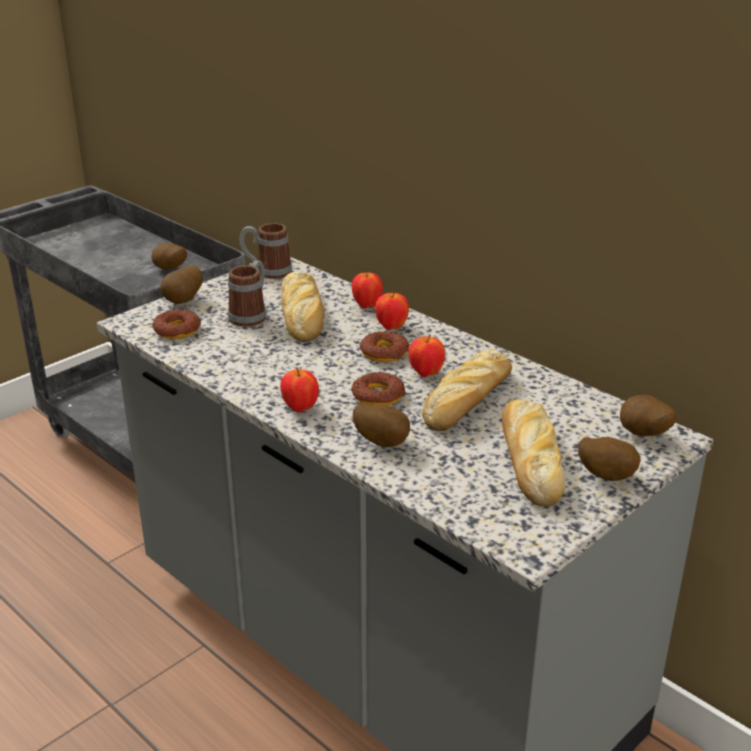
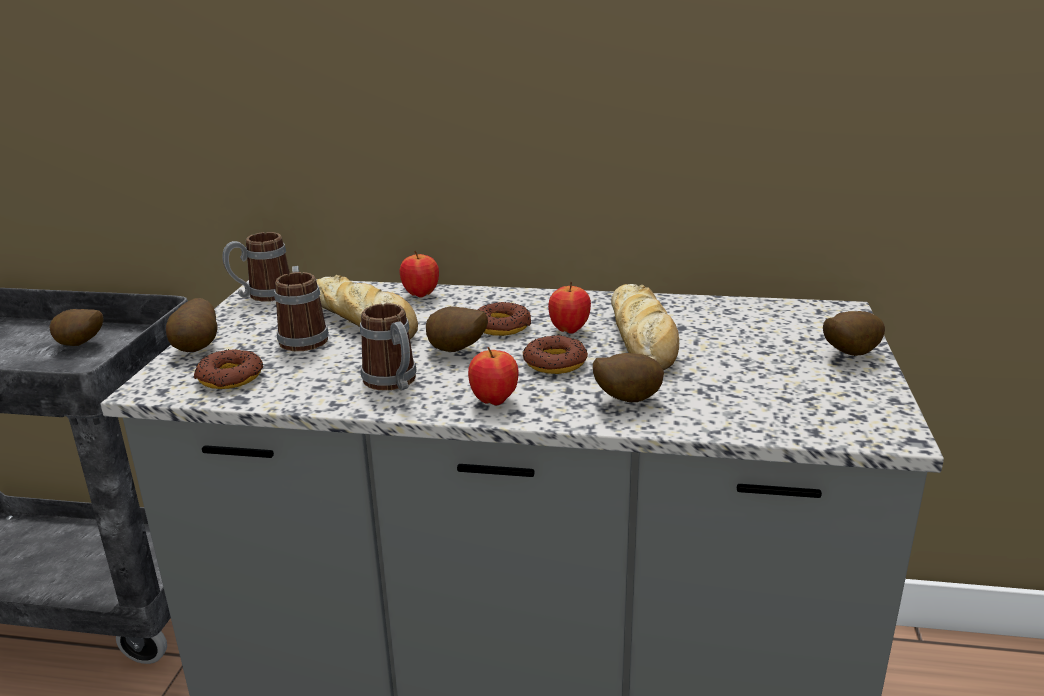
camera: 35 degrees left, 5 degrees down
(259, 371) = (394, 383): none -> mug
(391, 327) = (474, 304): apple -> none
(529, 459) = (771, 364): bread -> none
(643, 436) = (820, 316): potato -> potato (456, 351)

